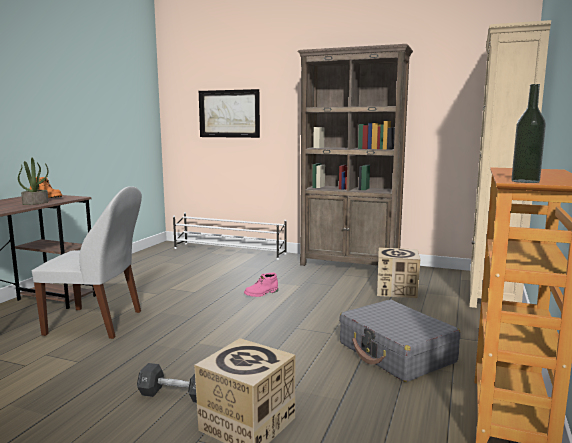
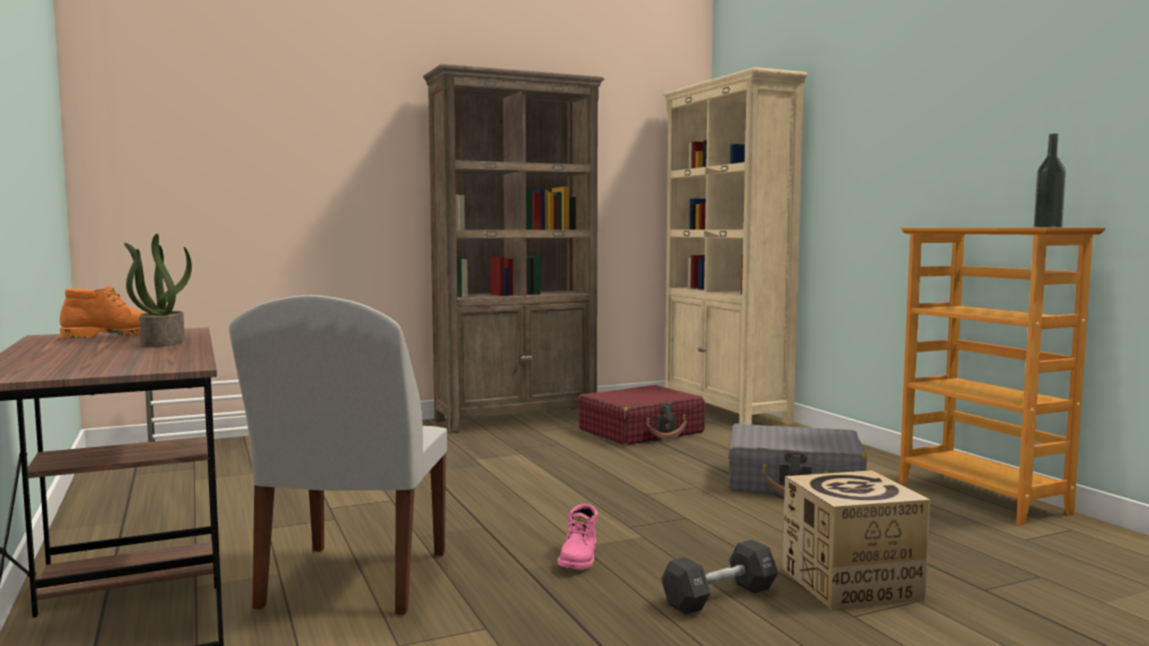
camera: 45 degrees left, 5 degrees down
(97, 323) = (353, 582): white chair -> white chair turned 135 degrees clockwise
(229, 114) = (255, 167): picture -> none
(261, 293) = (498, 475): pink boot -> pink boot (579, 559)
(396, 290) = (641, 431): cardboard box -> red suitcase

